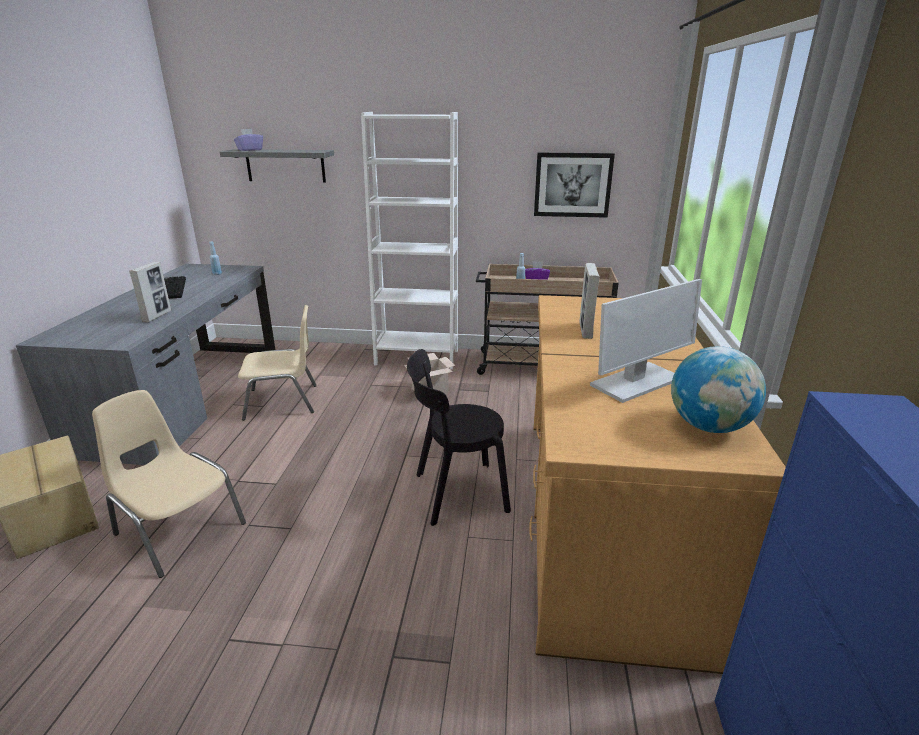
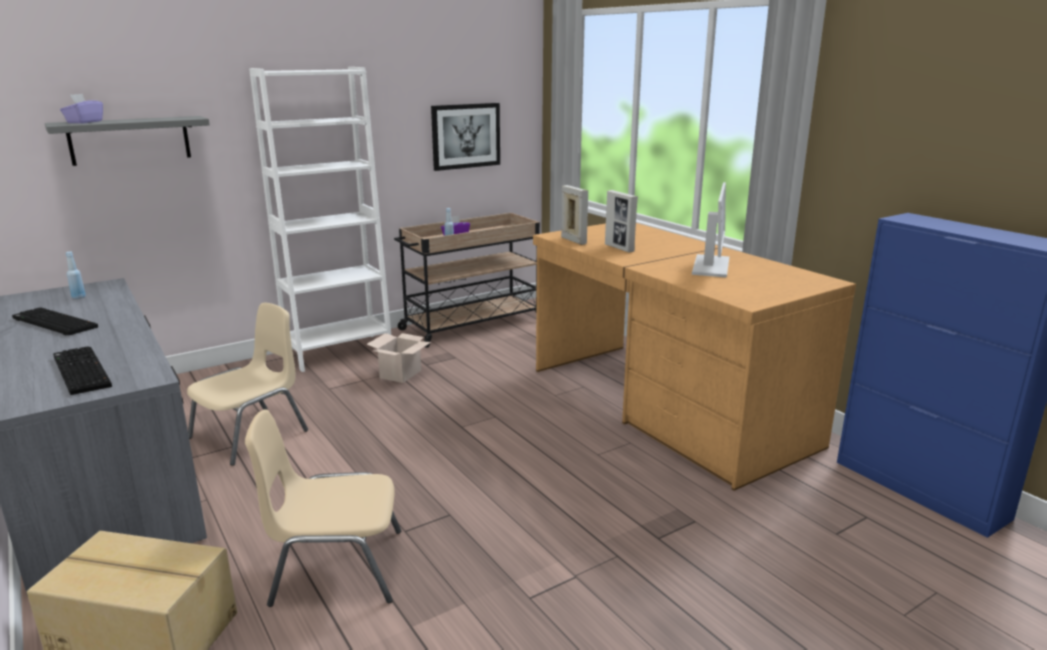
camera: 40 degrees left, 5 degrees down
(112, 326) = (79, 372): none -> keyboard
(157, 316) = (119, 348): picture frame -> picture frame (573, 241)
(456, 493) = (546, 433): black chair -> none
(709, 426) = (786, 275): globe -> none

